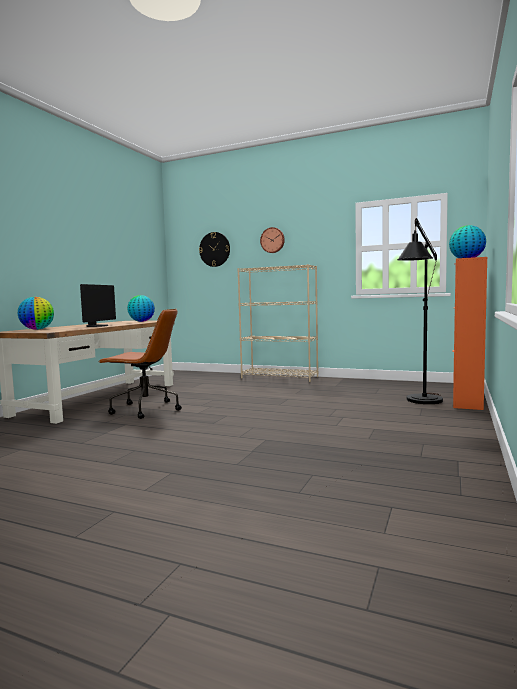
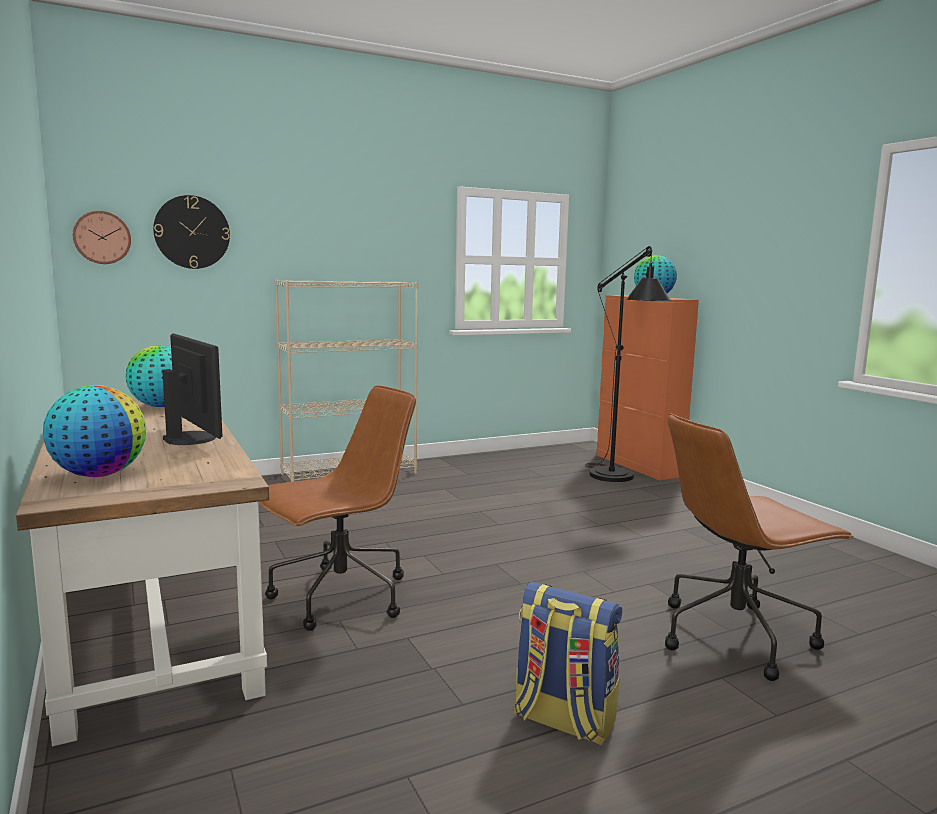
camera: 50 degrees left, 5 degrees up
(86, 457) = (563, 720): none -> backpack
(231, 466) = (736, 635): none -> brown office chair
(272, 240) = (321, 228): wall clock -> wall clock (102, 237)

